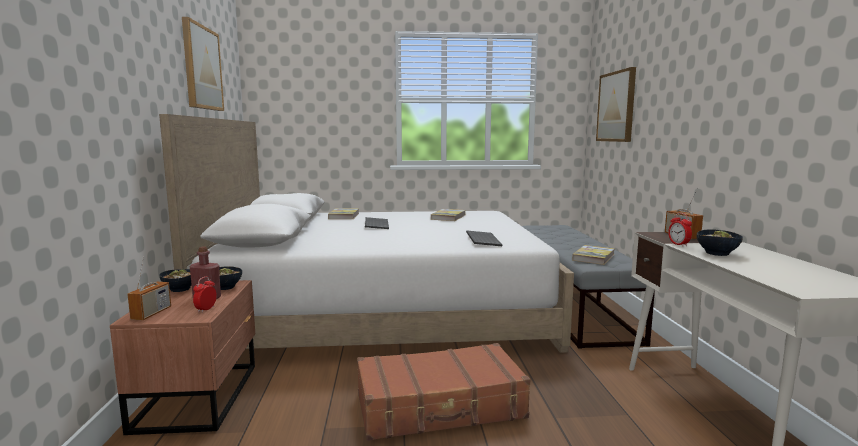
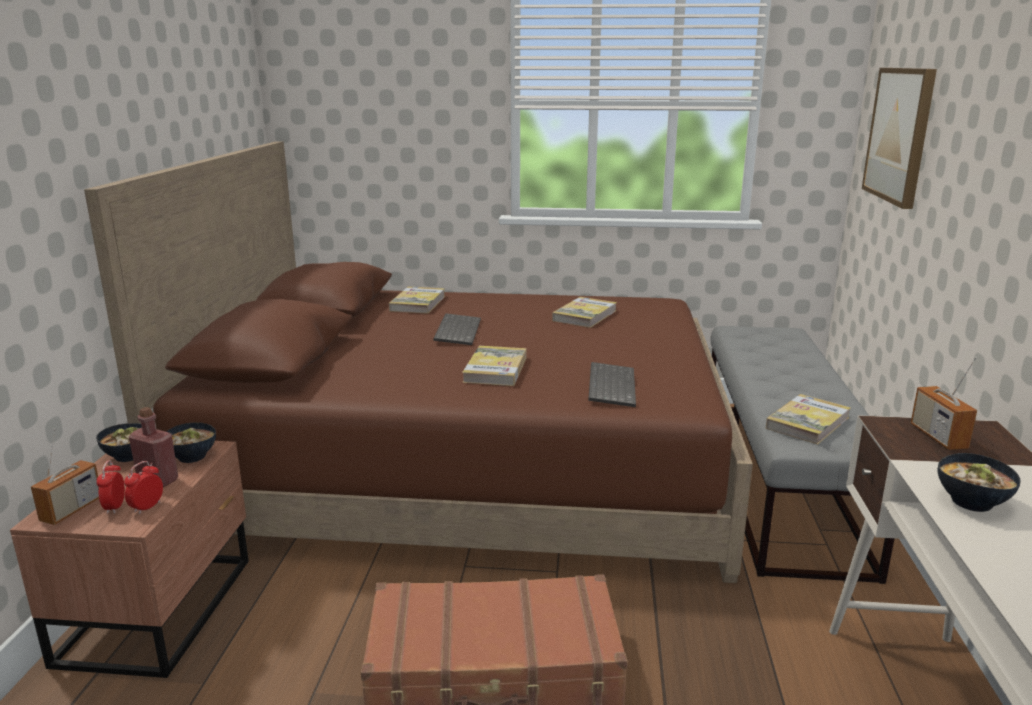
camera: 10 degrees right, 10 degrees up
(201, 68) = (174, 79): picture -> none
(383, 310) = (468, 464): white bed -> brown bed
(409, 237) = (495, 369): none -> book
(678, 244) = (915, 466): alarm clock -> alarm clock (115, 507)

